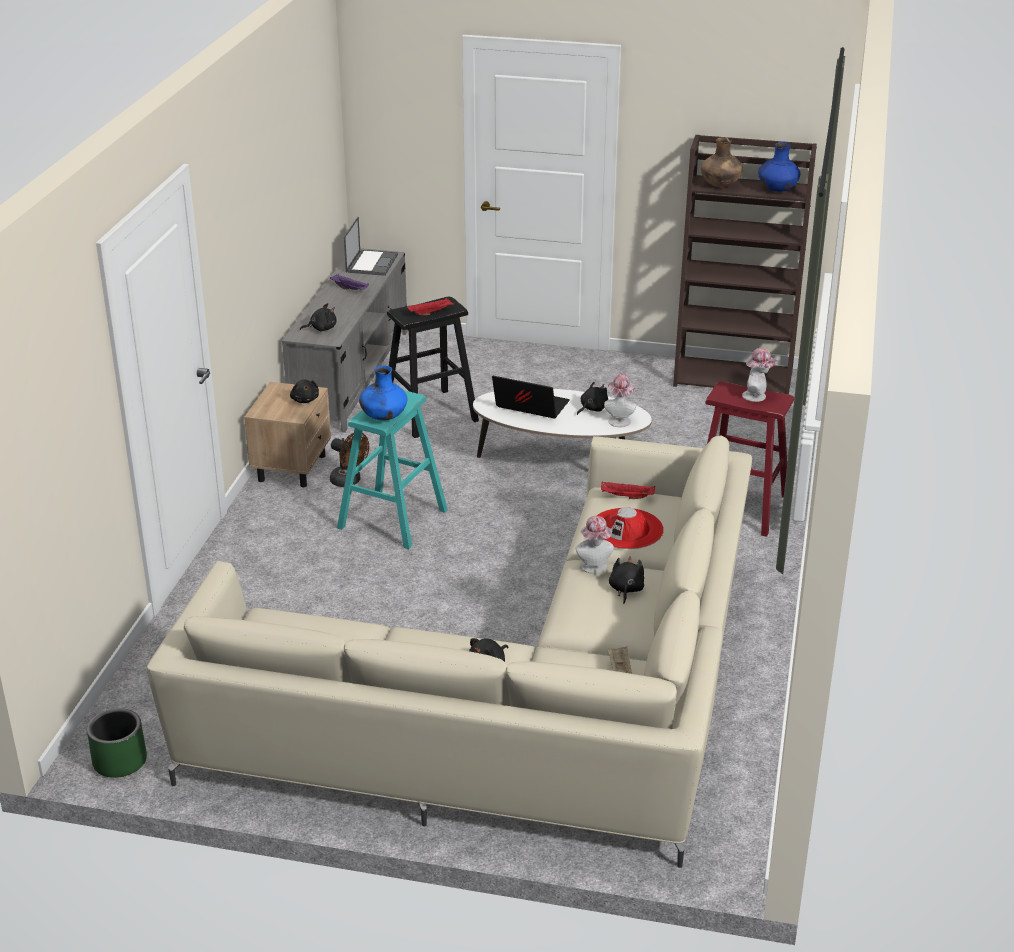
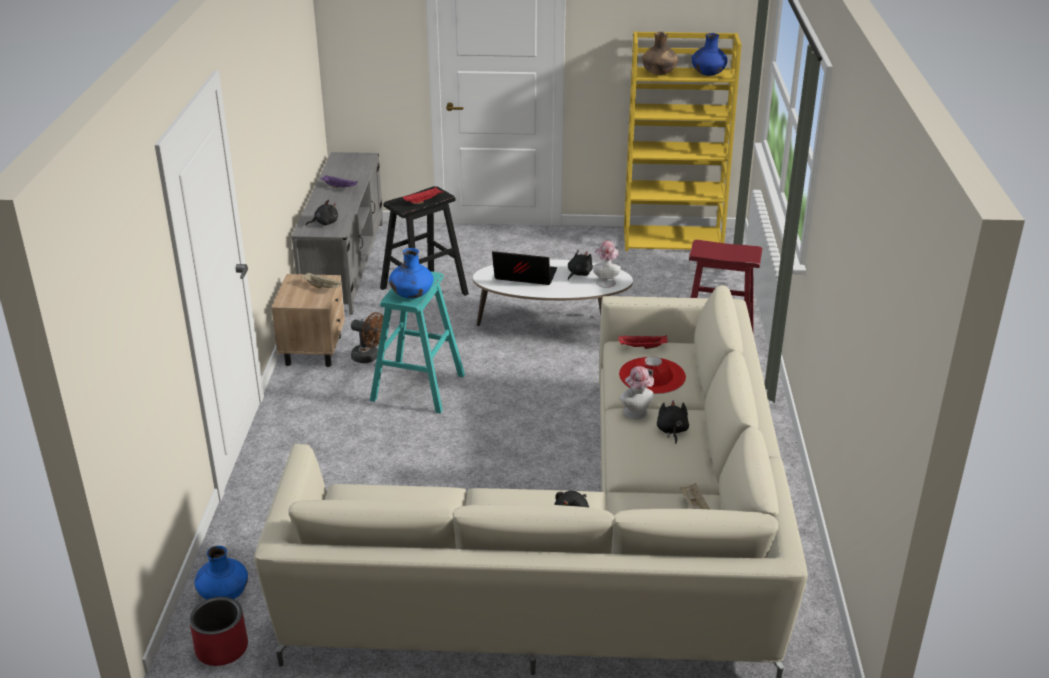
camera: 10 degrees left, 0 degrees up
(119, 761) = (221, 648): green planter -> red planter
(135, 710) = (224, 595): none -> blue vase
(305, 400) = (323, 287): black plush toy -> beige tray
(371, 263) = (352, 164): laptop -> none
(734, 377) = (673, 239): brown bookcase -> yellow bookcase
(757, 396) = (732, 249): hat -> none

